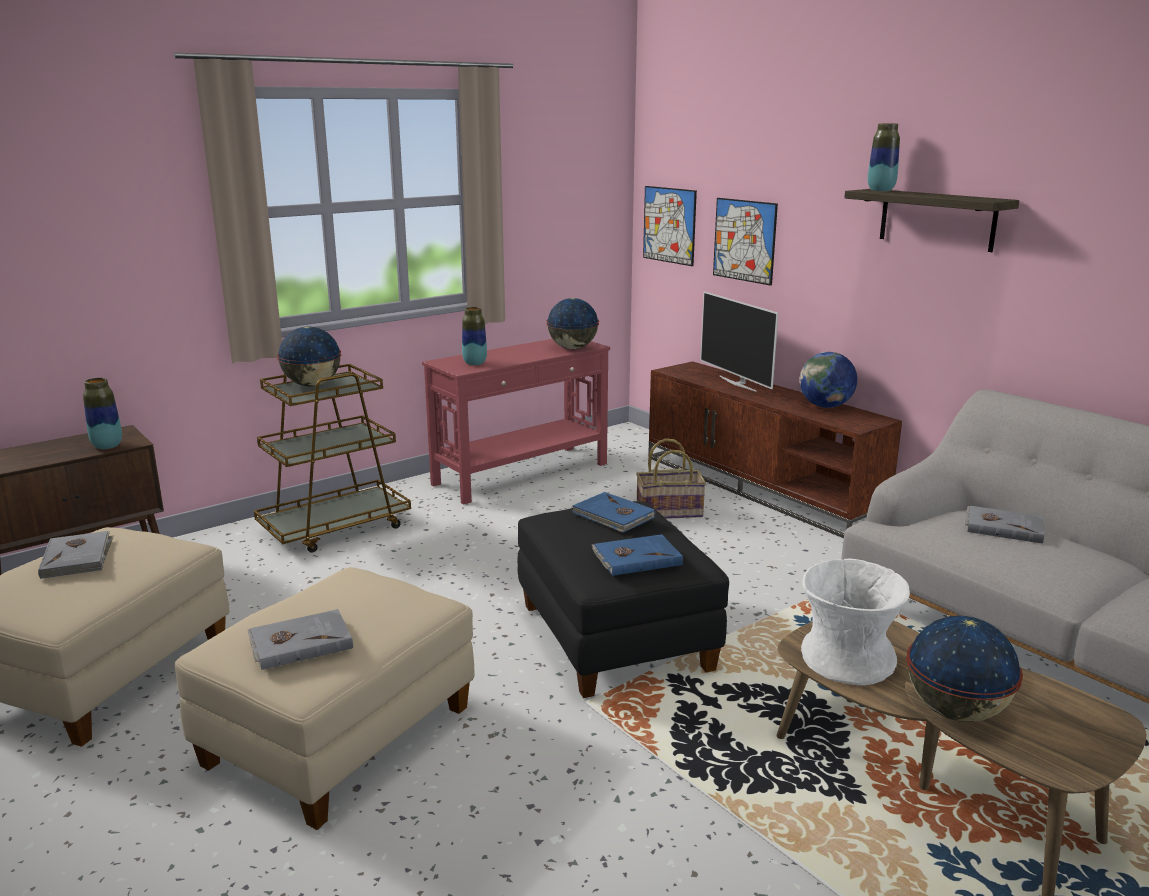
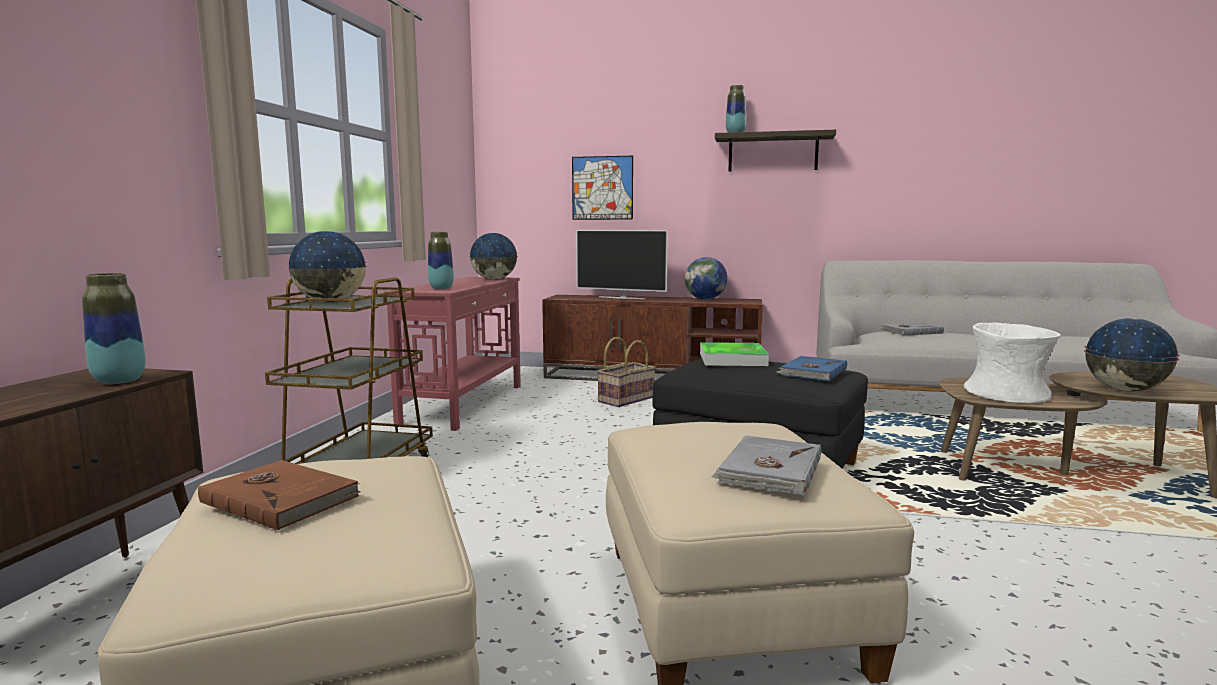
camera: 40 degrees left, 10 degrees down
(78, 557) = (281, 498): grey book -> brown book
(613, 516) = (732, 359): blue book -> tray
(669, 225) = (520, 185): picture -> none

